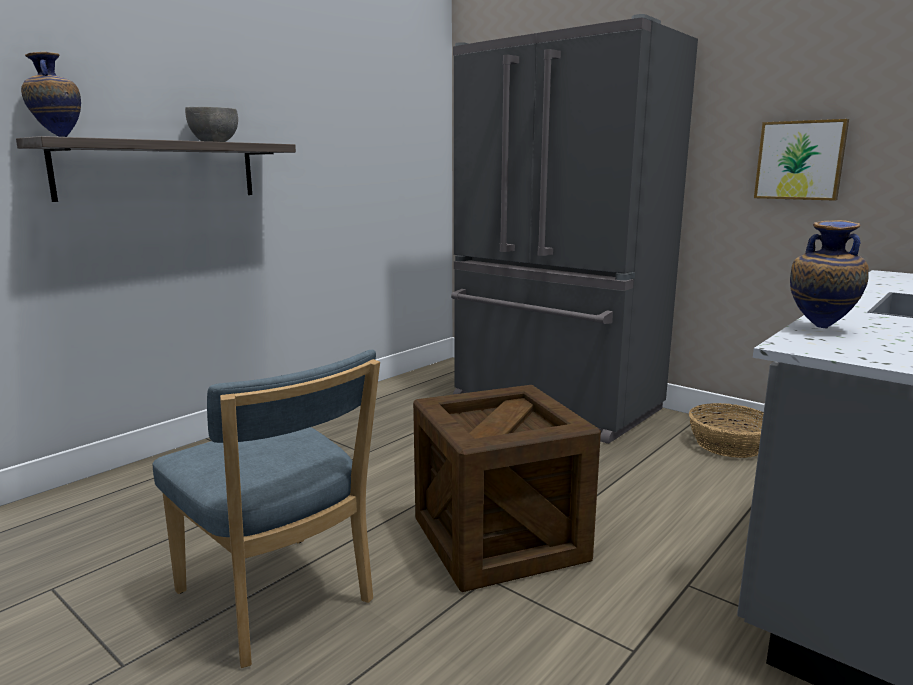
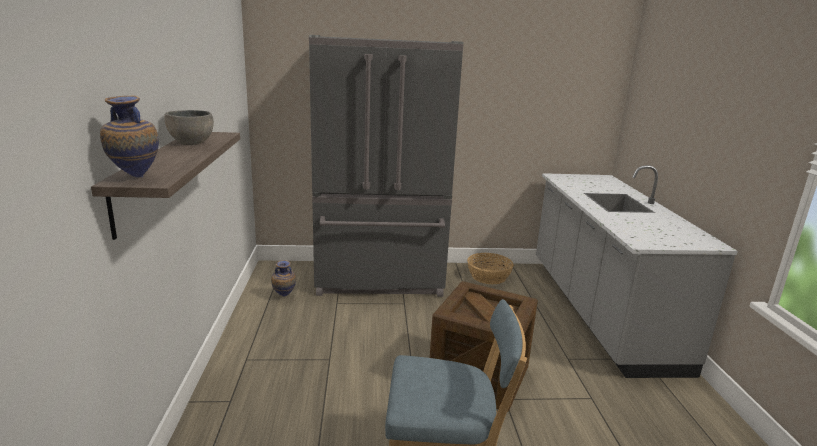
camera: 45 degrees left, 5 degrees up
(800, 160) = (506, 117): picture -> none
(819, 329) = (621, 229): vase -> vase (284, 297)

